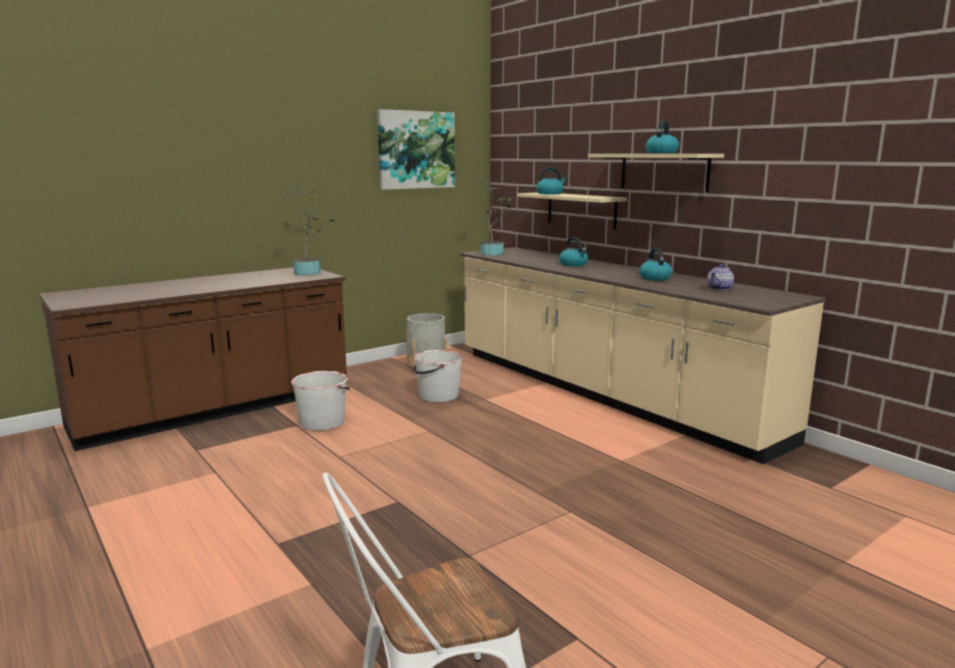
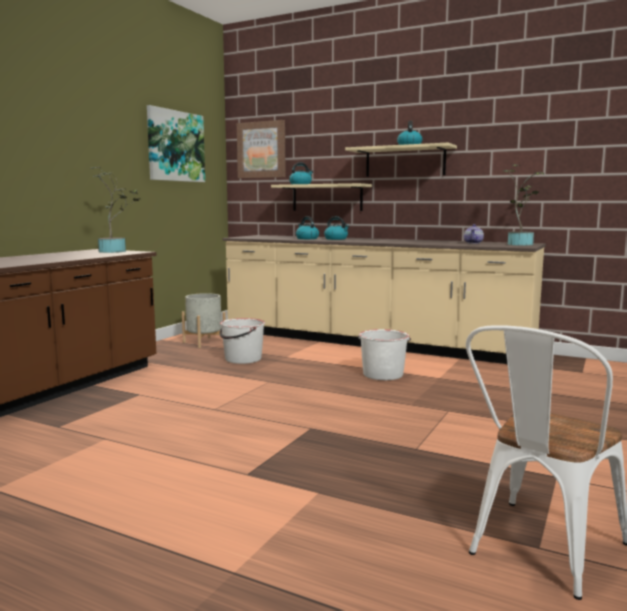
camera: 25 degrees left, 5 degrees down
(322, 422) = (162, 389): white bucket -> white bucket (383, 374)
(494, 253) = (254, 237): potted plant -> potted plant (520, 244)
(521, 149) = (261, 150): none -> picture
(654, 278) = (416, 241): kettle -> kettle (306, 238)

